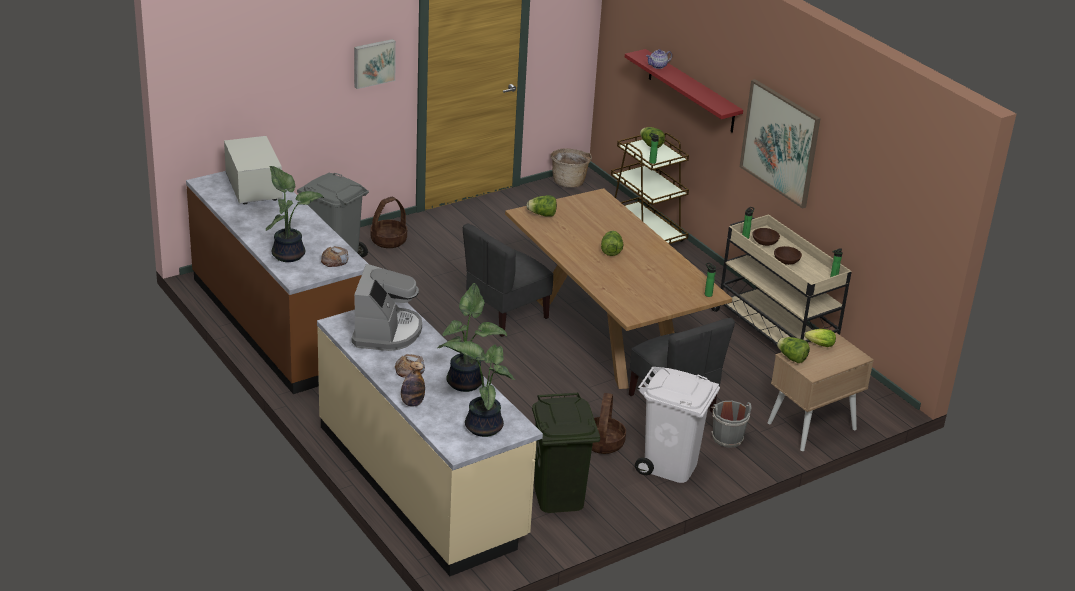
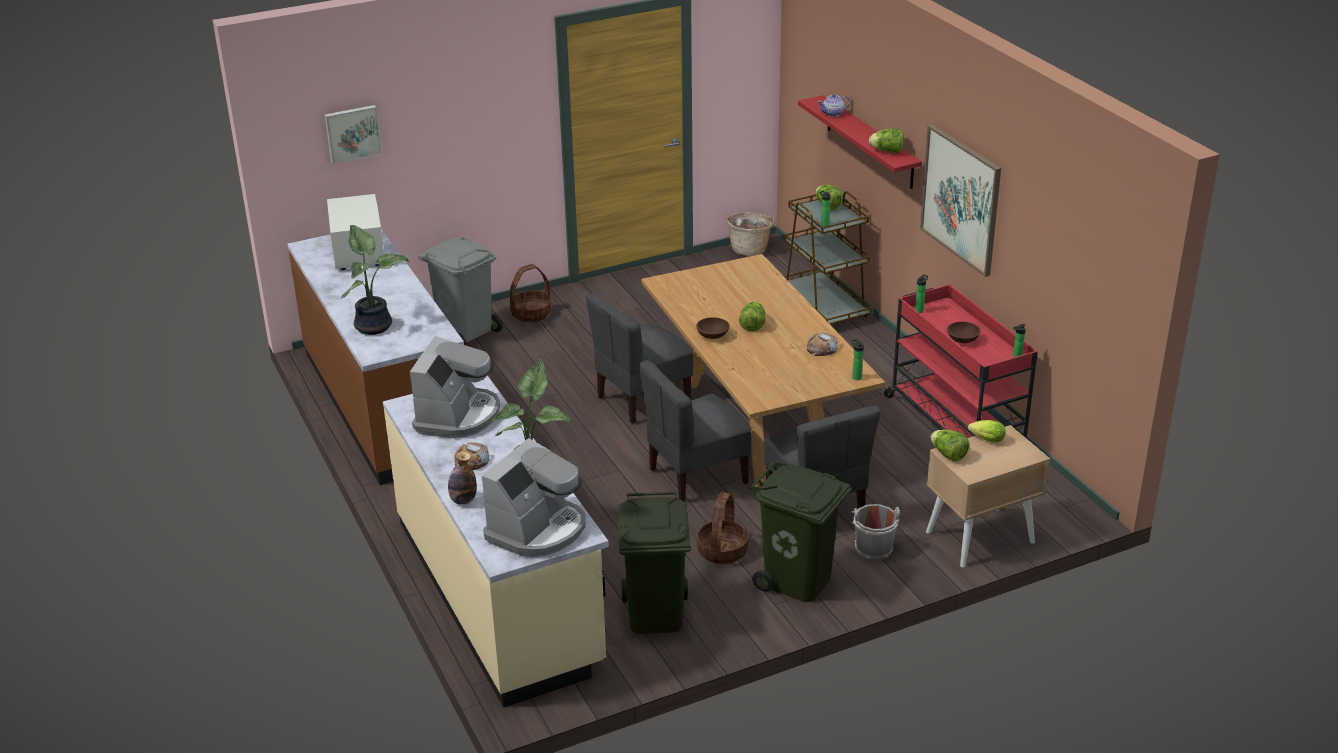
camera: 10 degrees right, 0 degrees up
(334, 260) = (423, 333): bread -> bread (821, 348)
(373, 63) = (505, 112): picture -> picture (352, 133)
(482, 426) = (538, 530): potted plant -> coffee machine
(542, 215) = (682, 284): lettuce -> lettuce (887, 151)
(567, 380) = (697, 476): none -> grey chair
(670, 466) = (797, 581): white trash can -> green trash can
(765, 243) = (941, 317): brown bowl -> brown bowl (713, 335)
(774, 333) = (954, 425): beige cart -> red cart

